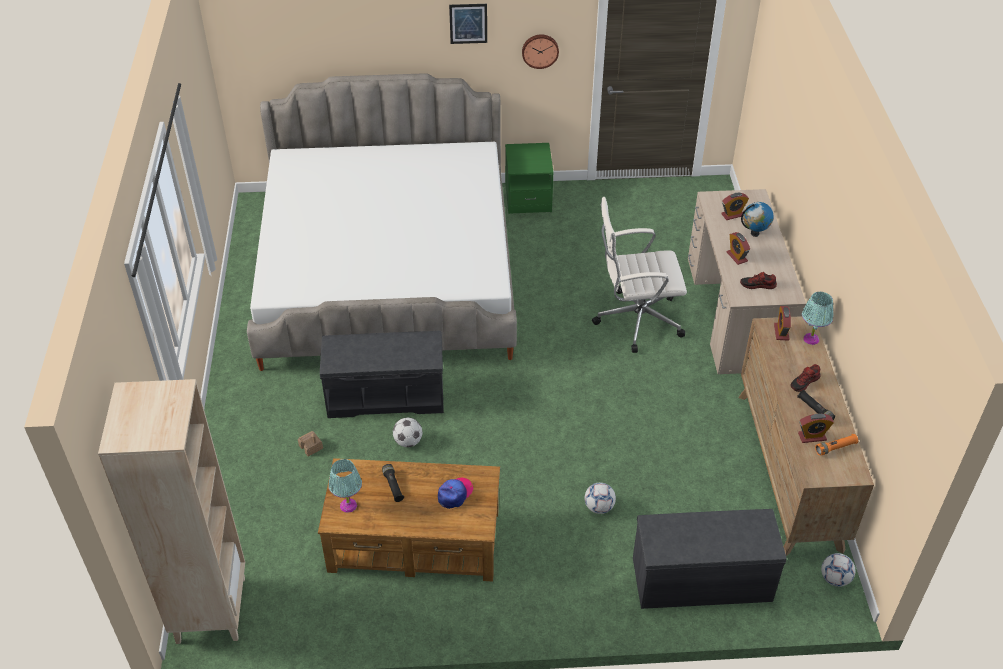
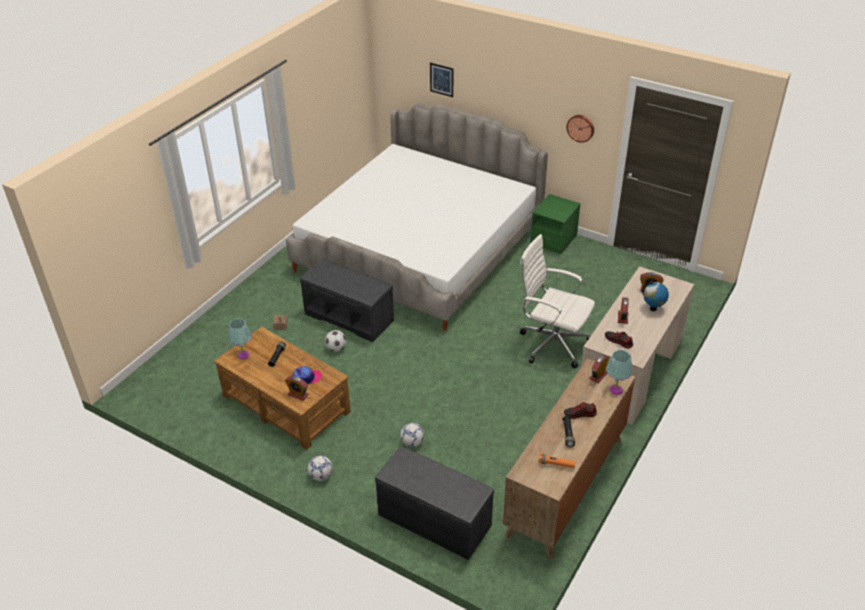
camera: 35 degrees right, 5 degrees down
(210, 609) = (148, 383): beige bookcase -> none
(468, 23) = (532, 92): picture -> picture (441, 79)
(812, 436) = (547, 449): alarm clock -> alarm clock (298, 394)
(835, 579) = (527, 571): football -> football (321, 476)

